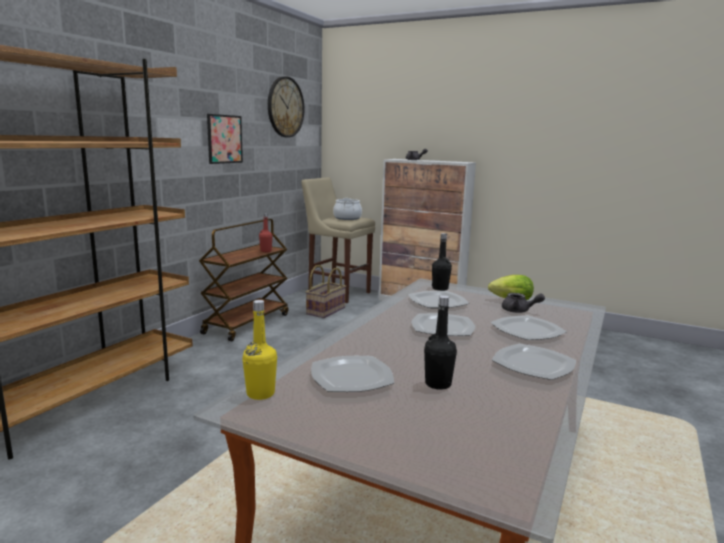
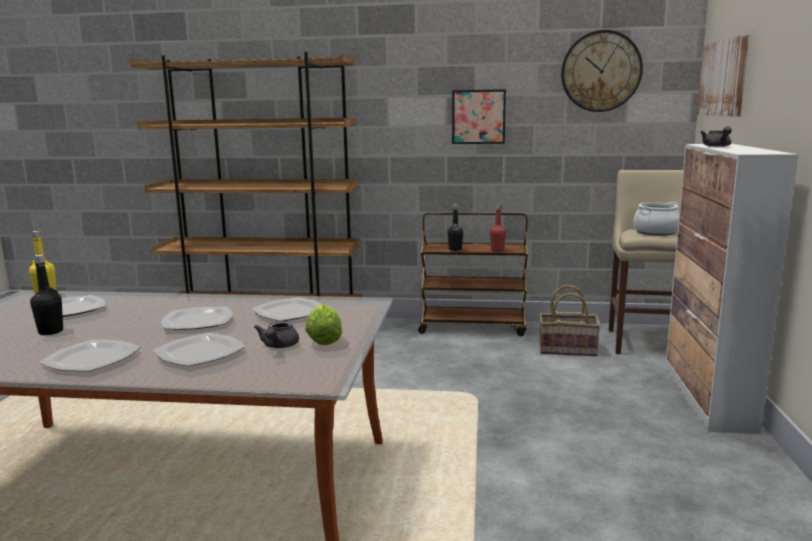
camera: 70 degrees right, 0 degrees up
(364, 119) = (724, 78): none -> picture
(440, 288) = (349, 308): black bottle -> black bottle (455, 249)

